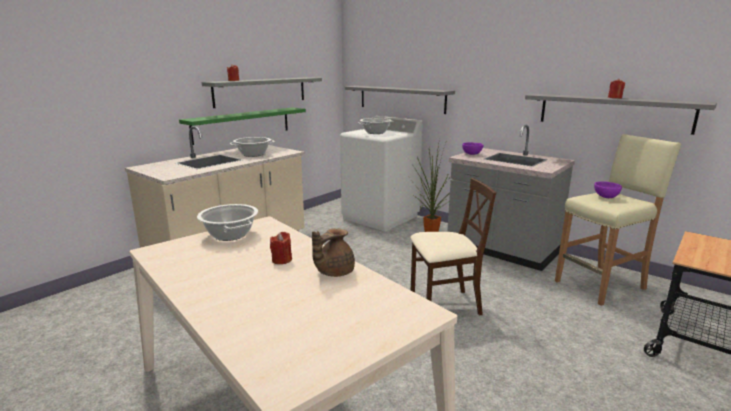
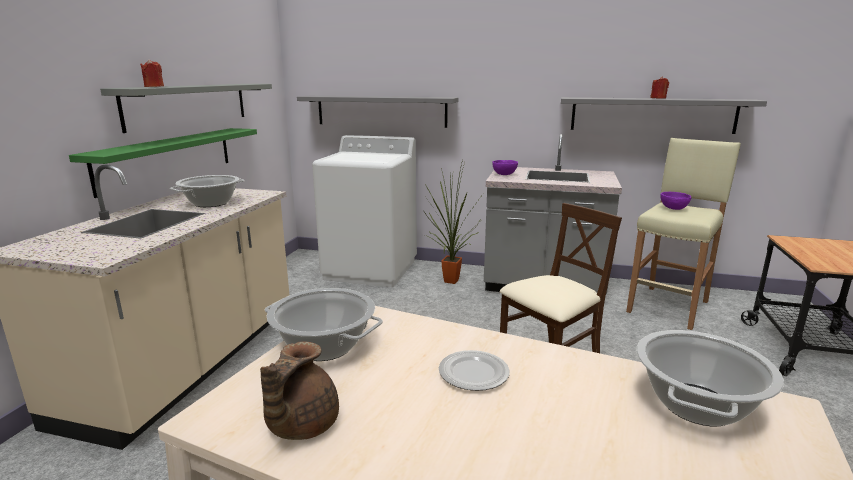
camera: 25 degrees left, 0 degrees up
(282, 260) = (473, 373): red candle -> plate
(333, 272) = (575, 374): brown teapot -> brown teapot (300, 426)
(375, 132) = (361, 157): cooking pot -> cooking pot (696, 404)

